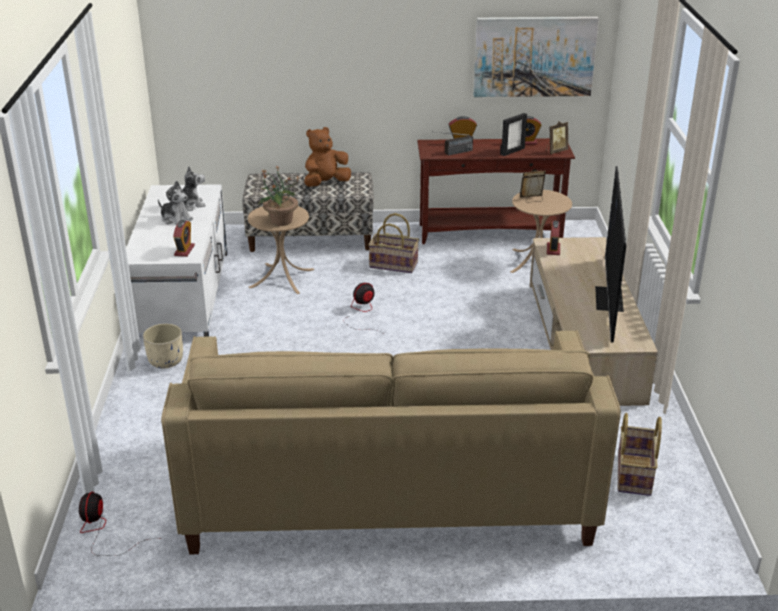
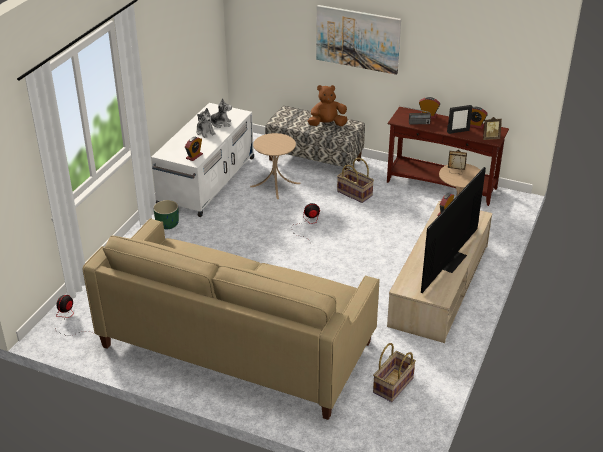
camera: 25 degrees right, 5 degrees up
(165, 361) = (167, 224): beige planter -> green planter
(280, 221) = (273, 148): potted plant -> none
(534, 56) = (488, 64): picture -> picture (358, 39)

